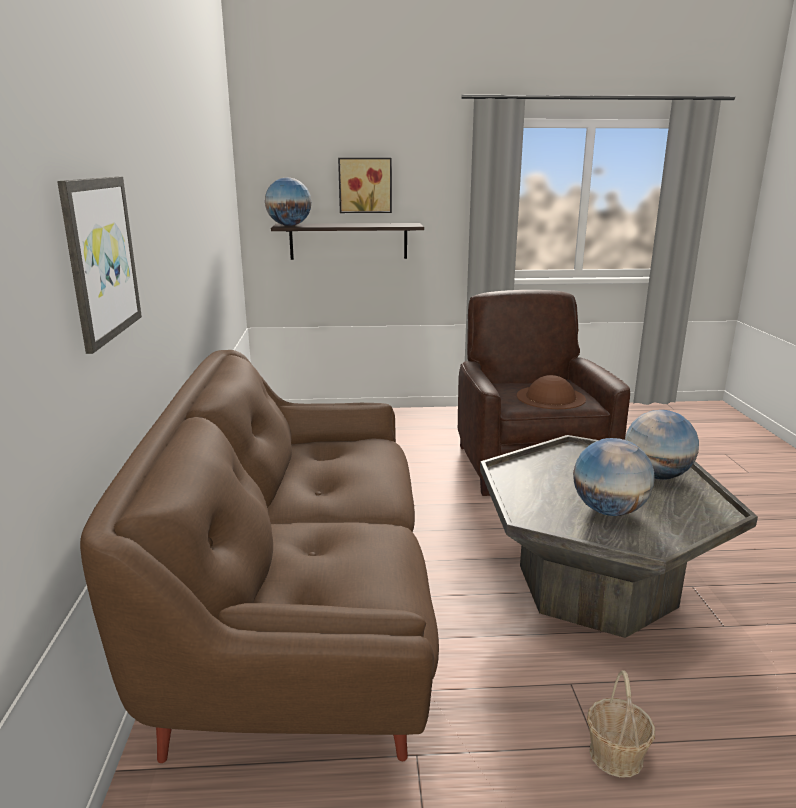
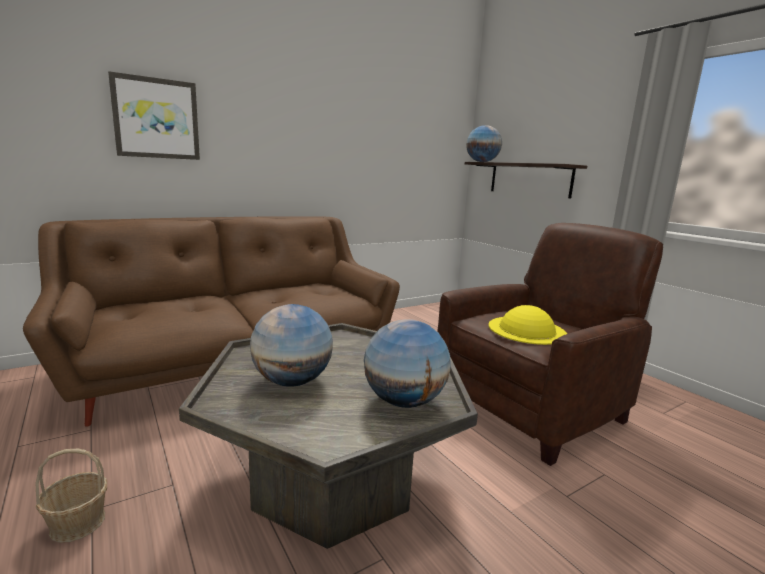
camera: 60 degrees right, 5 degrees down
(365, 185) = (548, 131): picture -> none
(551, 397) = (527, 330): brown hat -> yellow hat

